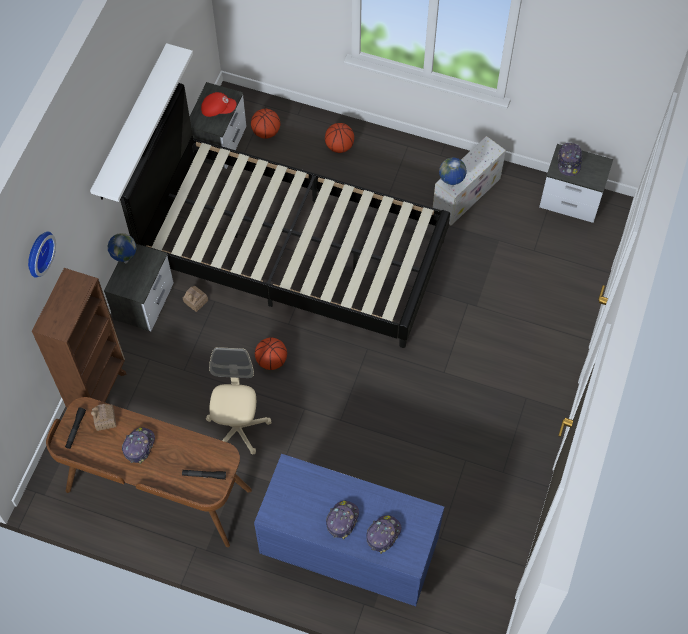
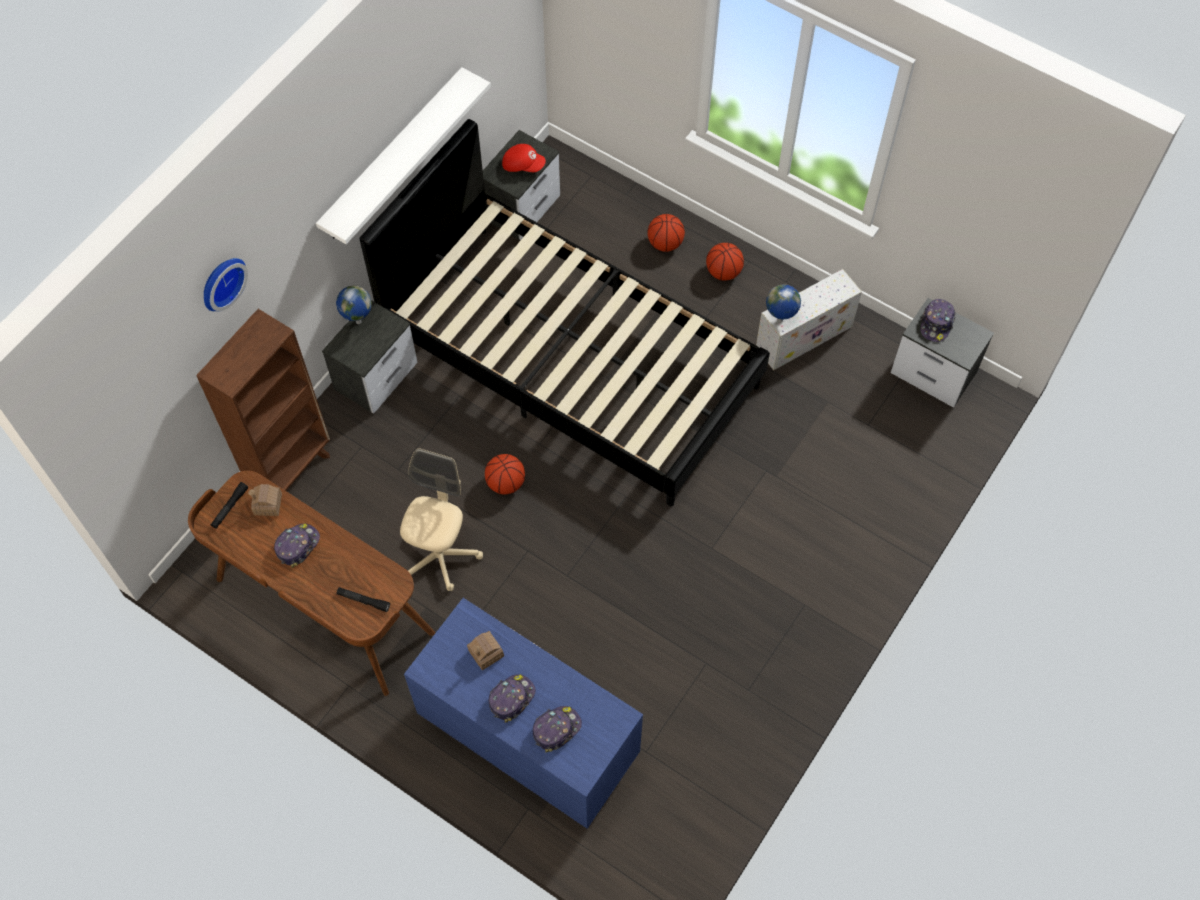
camera: 15 degrees right, 0 degrees up
(195, 301) = (437, 390): toy house -> toy house (486, 653)
(266, 132) = (582, 207): basketball -> basketball (723, 272)

